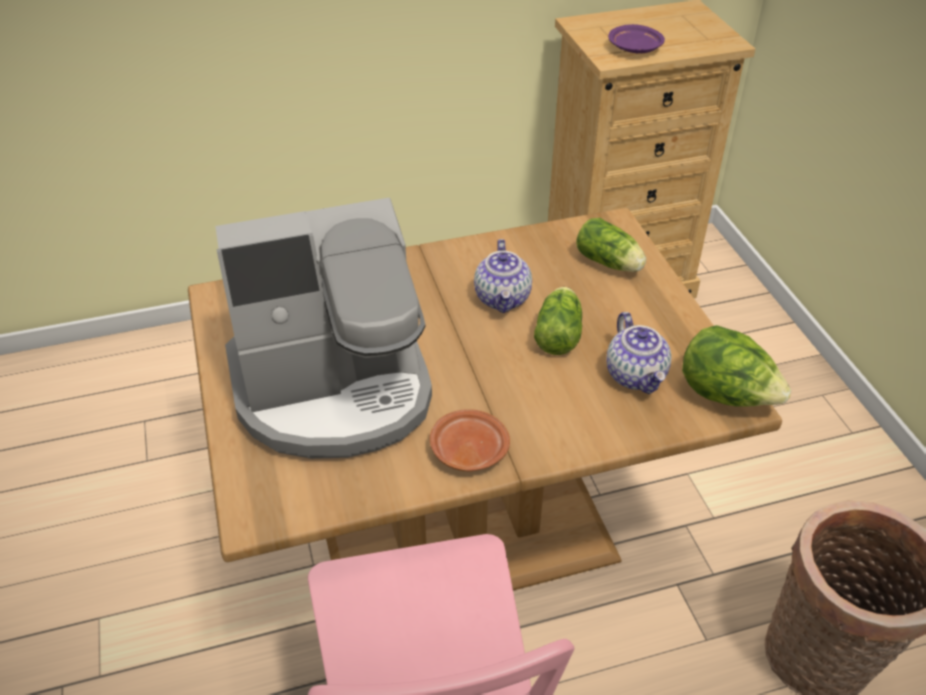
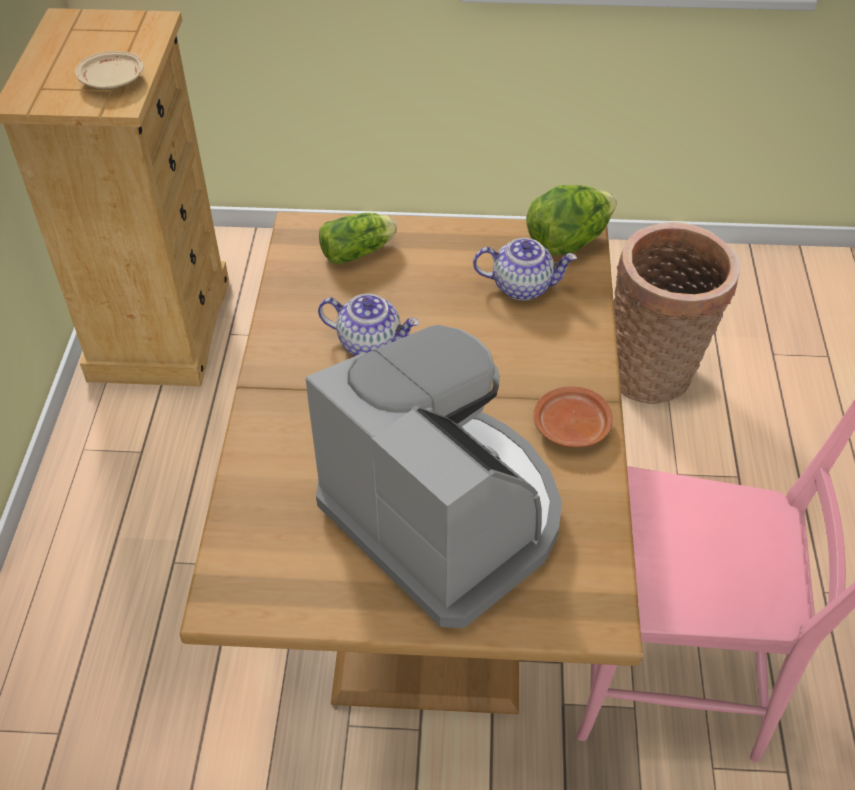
camera: 70 degrees left, 5 degrees up
(334, 390) = (446, 514): coffee machine -> coffee machine turned 45 degrees counterclockwise
(558, 333) = (442, 318): lettuce -> none
(635, 48) = (113, 81): purple plate -> beige plate

